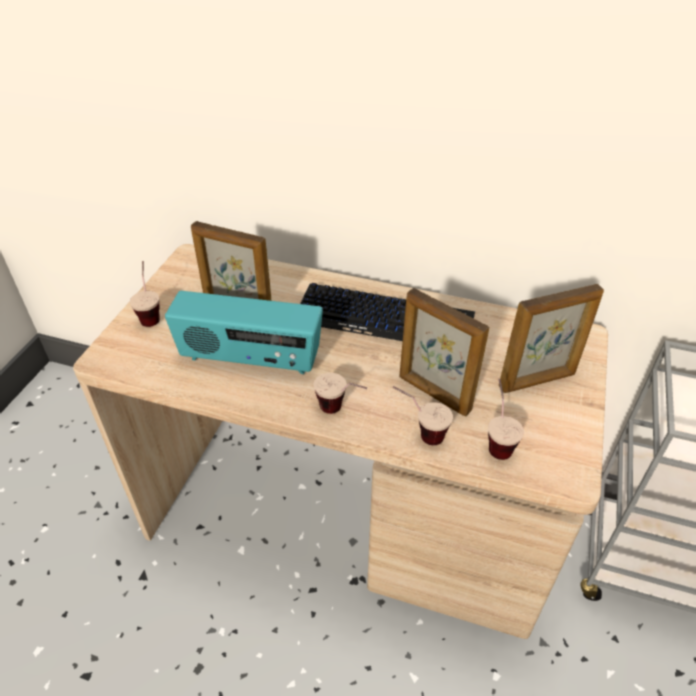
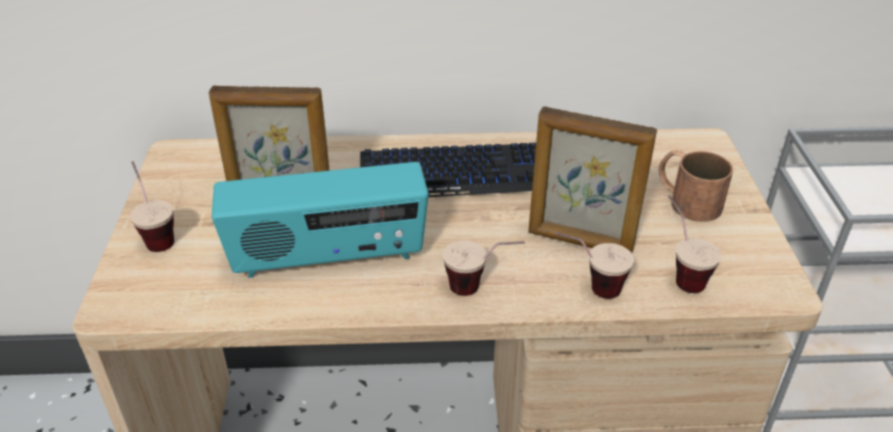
camera: 20 degrees left, 5 degrees down
(537, 381) = (686, 200): picture frame -> brown mug

